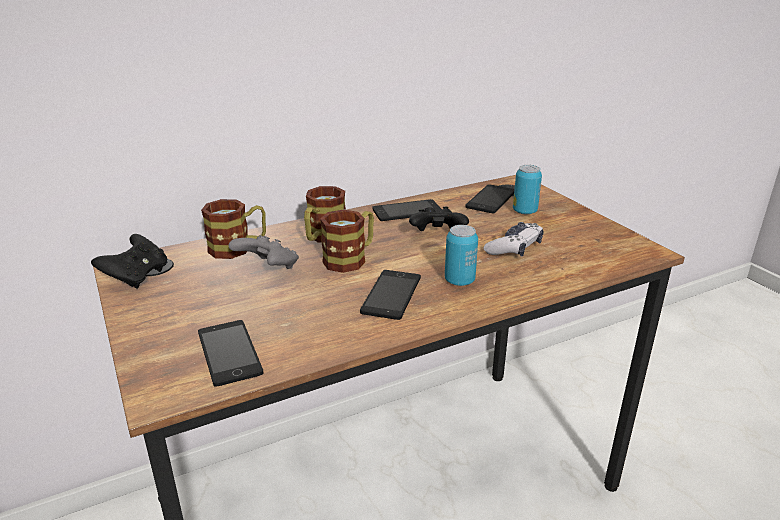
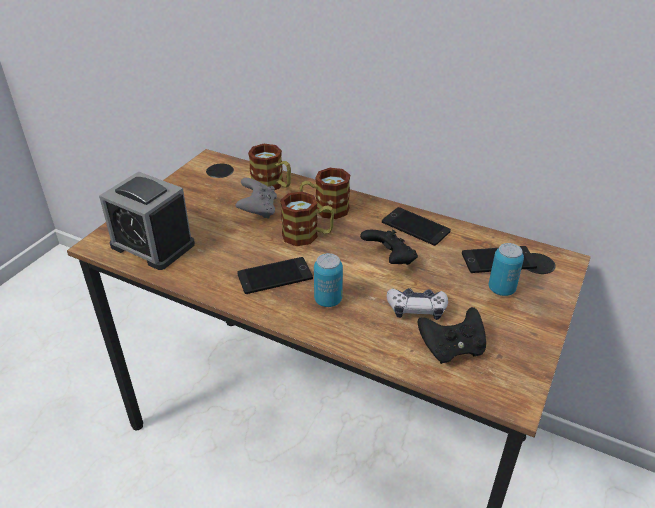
camera: 55 degrees right, 10 degrees up
(137, 277) = (201, 172): black game controller -> black game controller (451, 349)
(229, 353) = (152, 245): phone -> alarm clock

